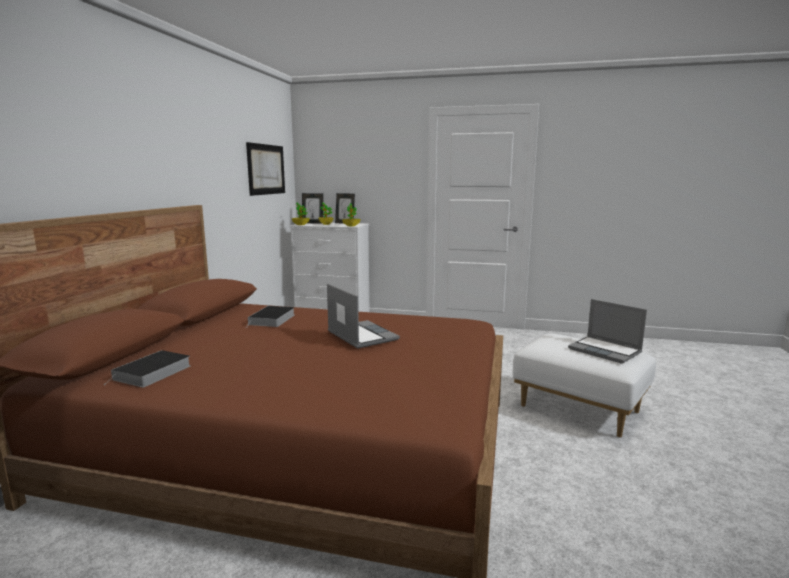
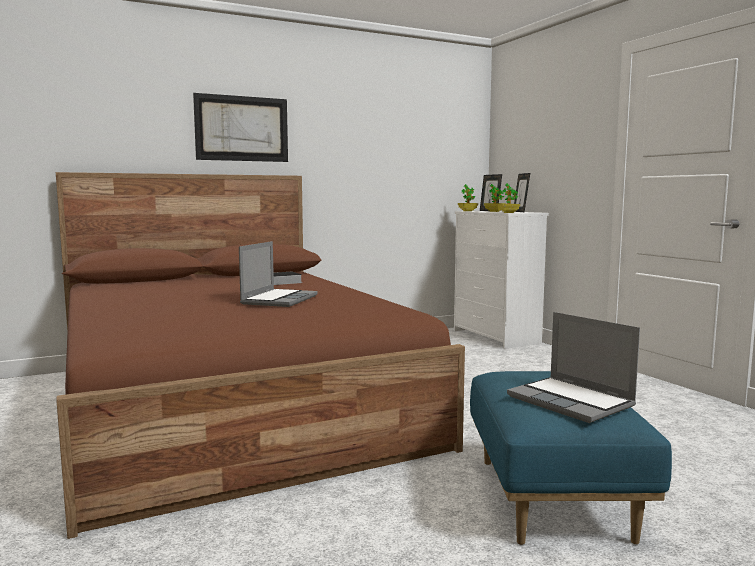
camera: 50 degrees right, 5 degrees down
(152, 373) = (115, 289): book -> none
(266, 169) = (428, 146): picture -> picture (242, 128)
(580, 409) = (554, 499): white ottoman -> blue ottoman
(605, 351) = (572, 401): laptop -> laptop turned 45 degrees counterclockwise

